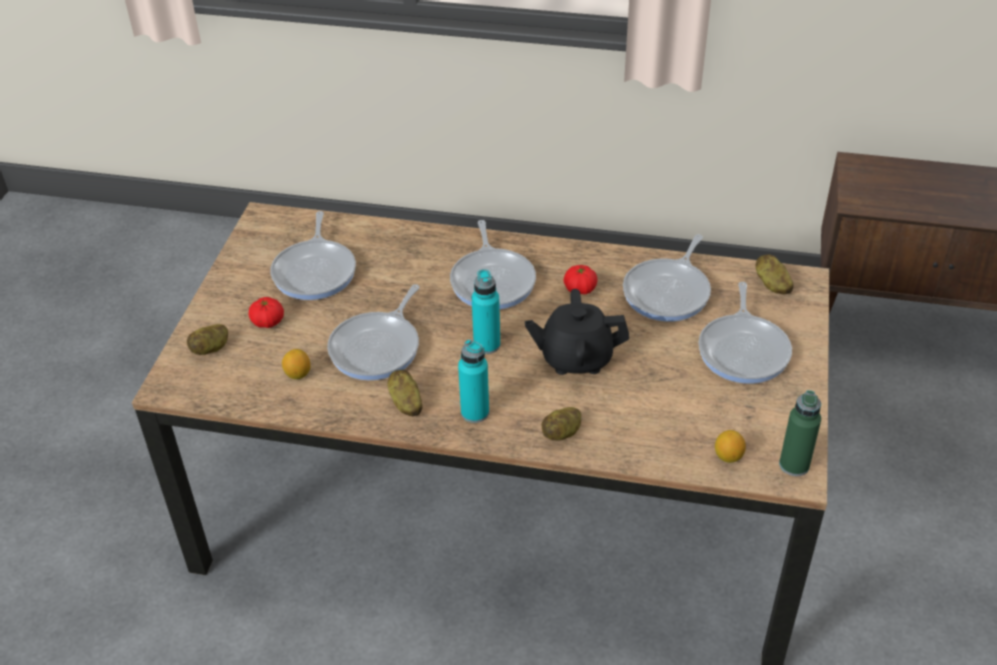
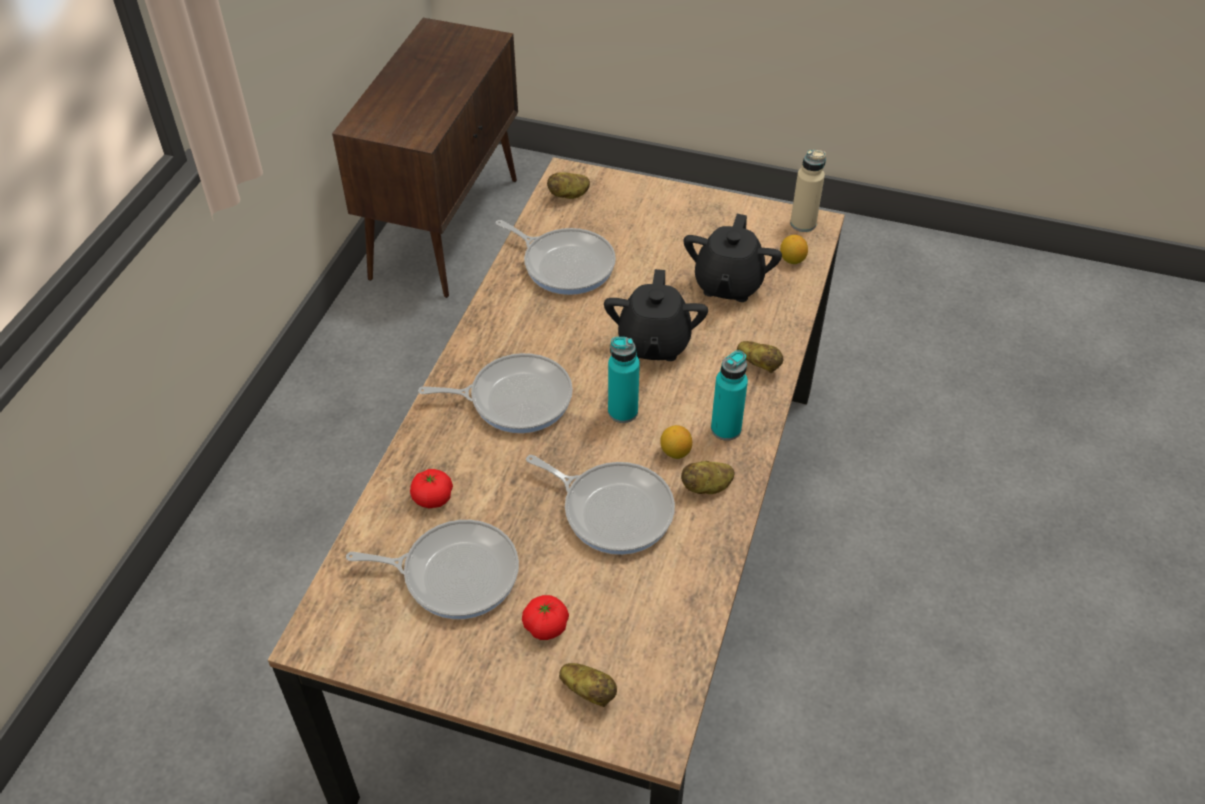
camera: 85 degrees left, 5 degrees up
(298, 374) = (649, 591): lemon -> lemon (675, 452)
(580, 289) = (546, 328): tomato -> tomato (433, 498)
(673, 406) = (728, 284): none -> black teapot
(744, 350) = (657, 228): frying pan -> none
(794, 465) = (803, 224): green bottle -> beige bottle

